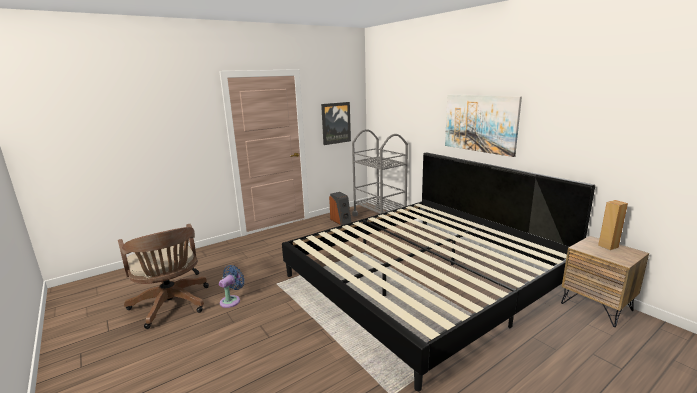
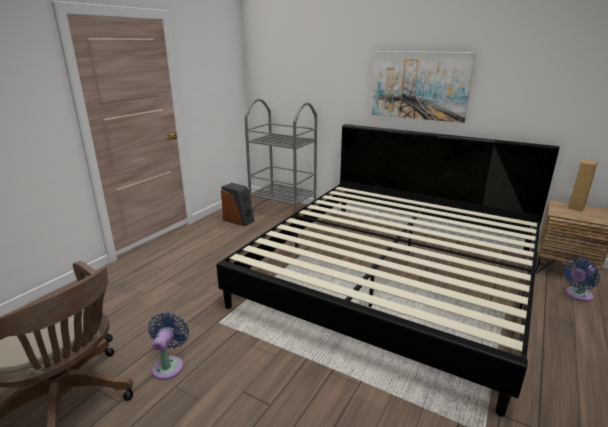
camera: 25 degrees left, 5 degrees up
(336, 123) = (216, 91): picture -> none
(586, 330) = (577, 295): none -> blue fan

